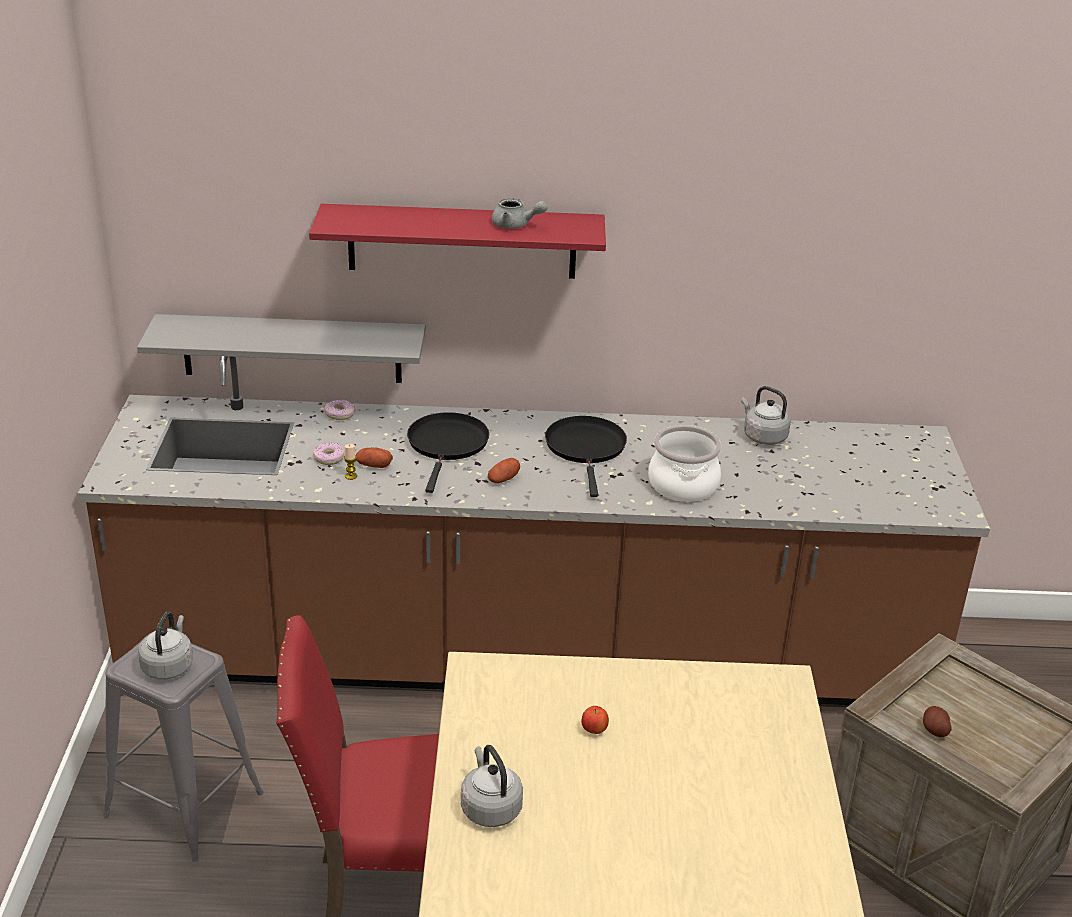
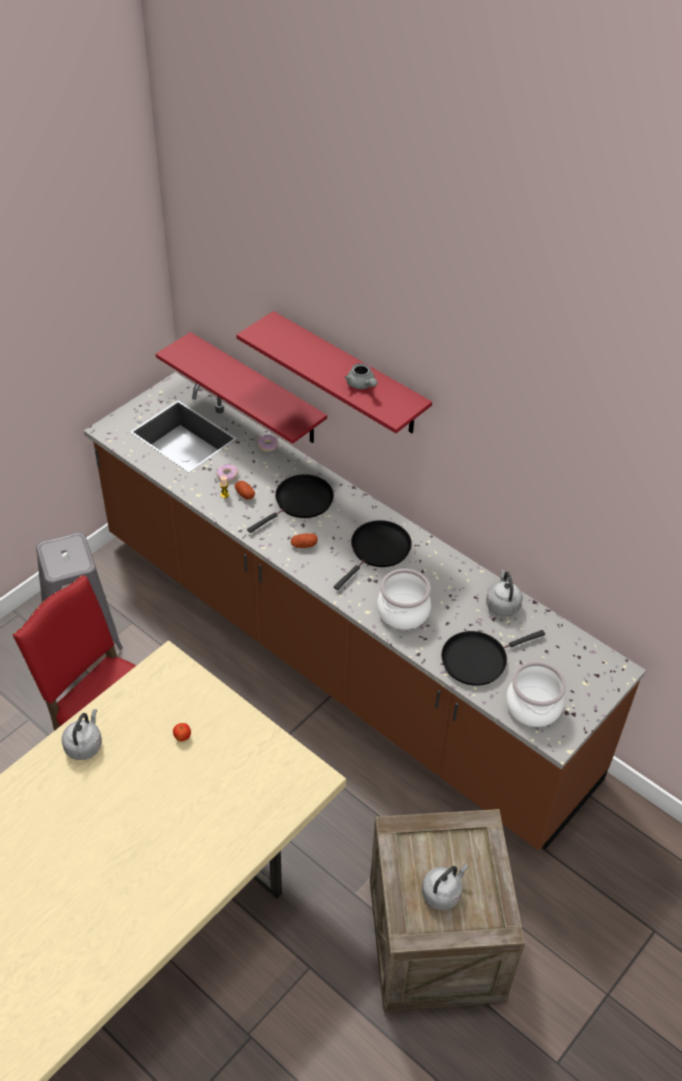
camera: 40 degrees right, 15 degrees up
(168, 666) = (66, 558): grey kettle -> grey kettle (442, 893)
(292, 348) = (257, 389): grey shelf -> red shelf
(805, 488) = (478, 659): none -> black frying pan
(902, 498) = (532, 706): none -> cooking pot
(934, 730) = (409, 867): potato -> none

